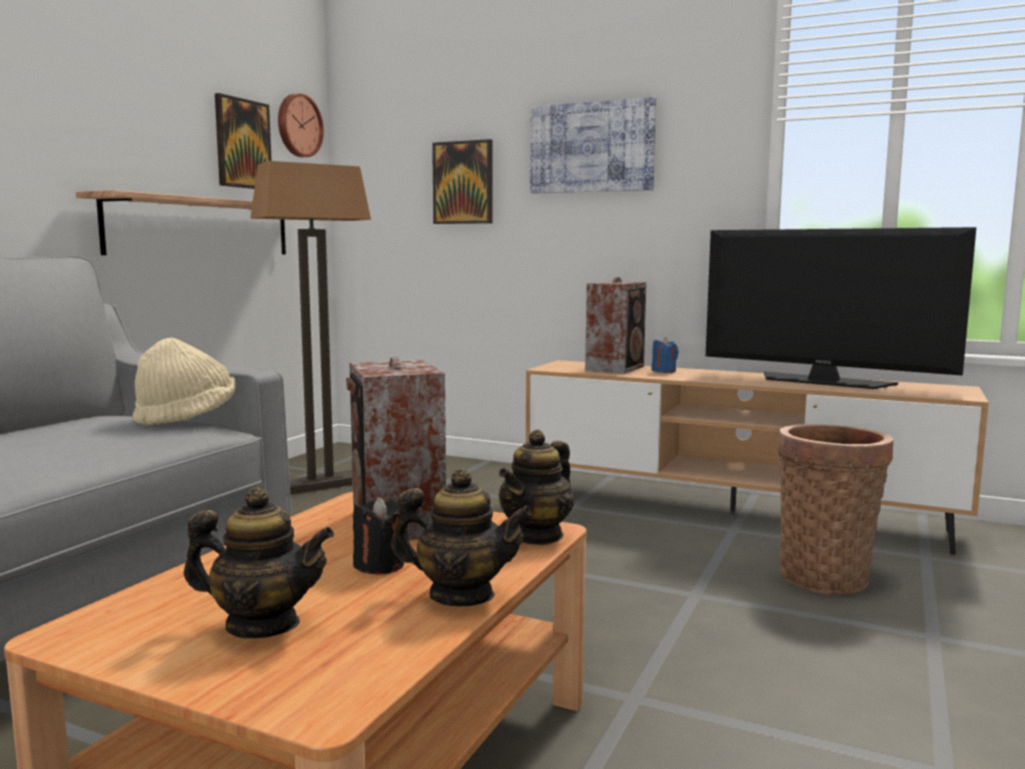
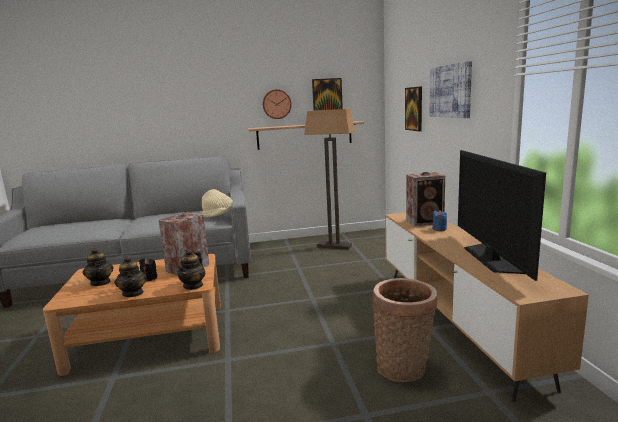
camera: 55 degrees right, 5 degrees up
(298, 125) = (362, 83): wall clock -> wall clock (276, 104)
(537, 535) = (193, 286): teapot -> teapot turned 75 degrees counterclockwise

